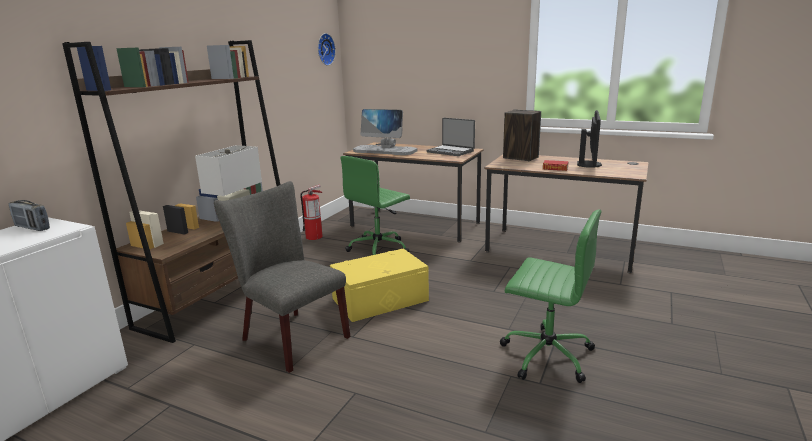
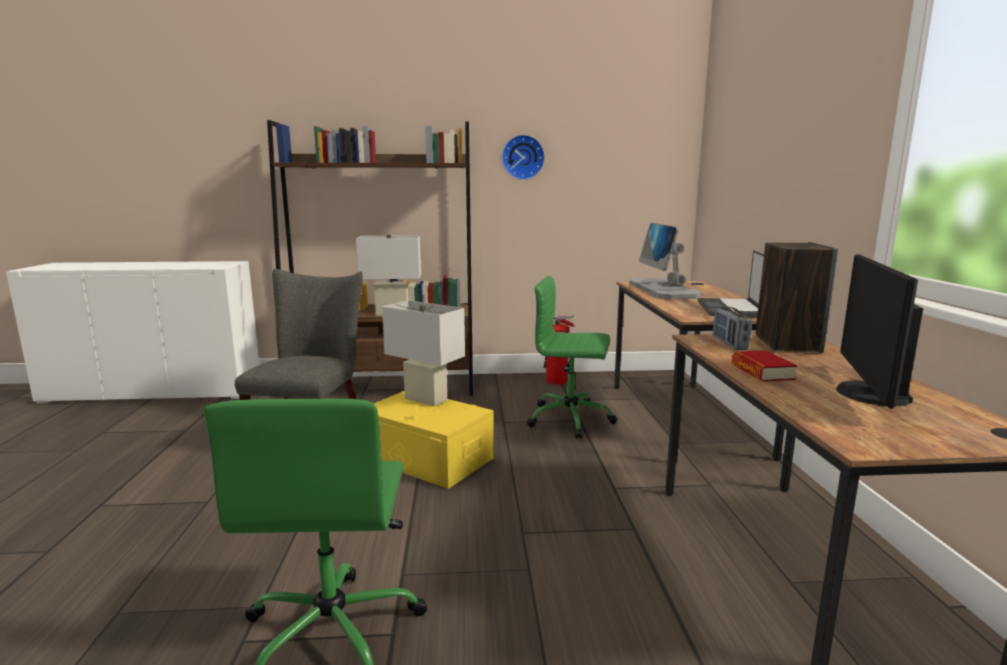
camera: 60 degrees right, 5 degrees down
(32, 228) = (218, 263): radio -> radio (729, 344)
(324, 49) = (658, 140): wall clock -> wall clock (522, 157)
(360, 262) = (426, 399): none -> white table lamp
(590, 164) = (869, 394): monitor -> monitor turned 120 degrees clockwise

